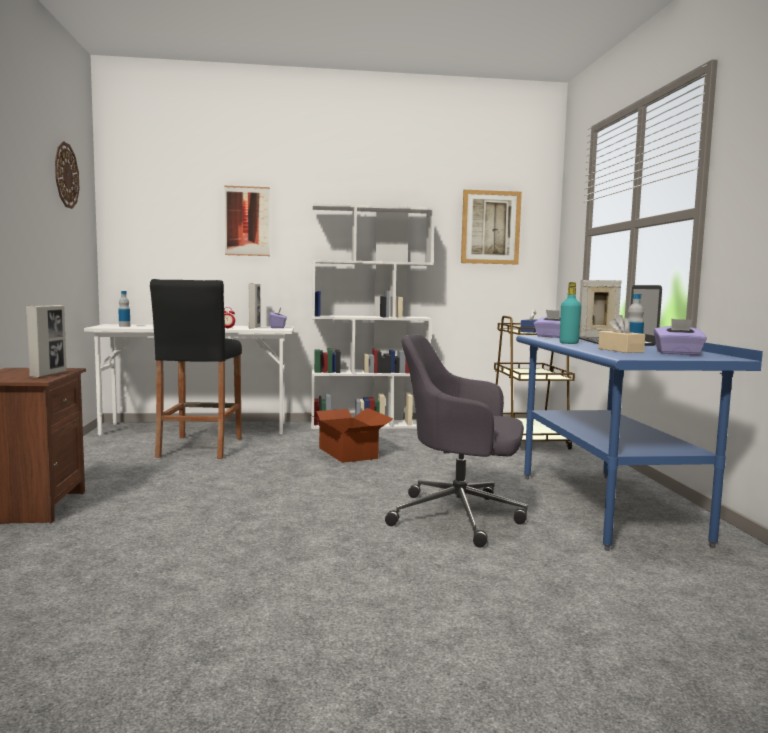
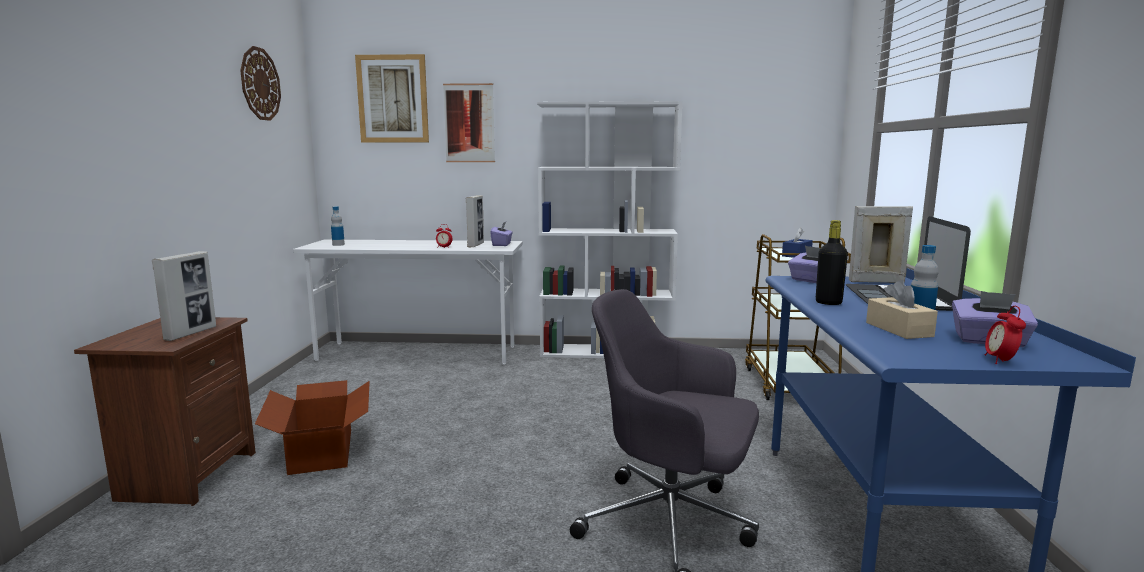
camera: 10 degrees right, 5 degrees up
(200, 447) = (409, 383): black stool -> none
(348, 453) = (568, 398): cardboard box -> cardboard box (322, 450)
(490, 227) = (754, 121): picture -> picture (392, 99)
(569, 343) = (828, 303): turquoise bottle -> black bottle
(685, 358) = (1000, 361): none -> alarm clock

